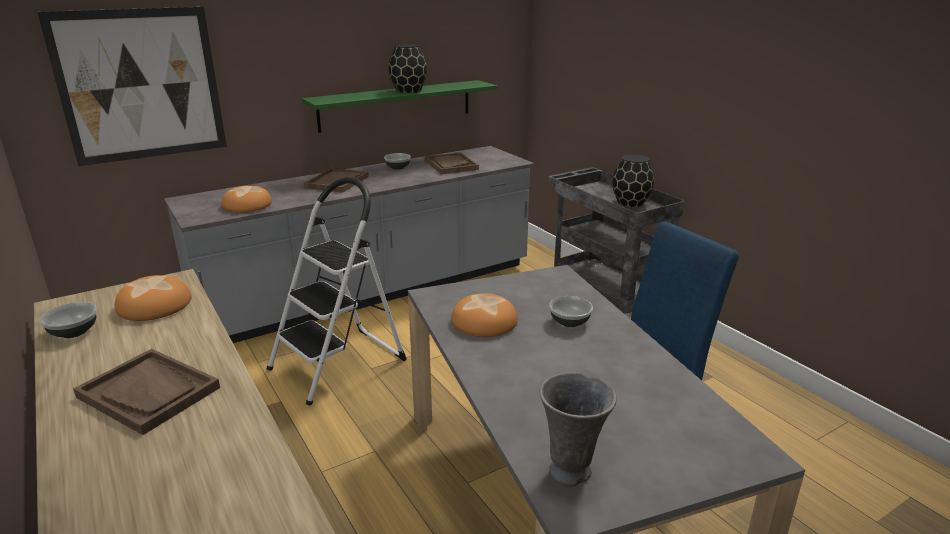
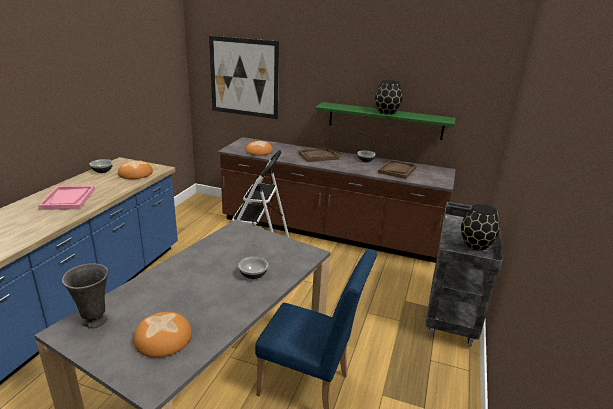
camera: 50 degrees right, 0 degrees up
(149, 392) = (68, 199): brown tray -> pink tray
(372, 293) = (328, 233): grey counter -> brown counter
(485, 321) = (225, 250): bread -> bread (163, 338)

